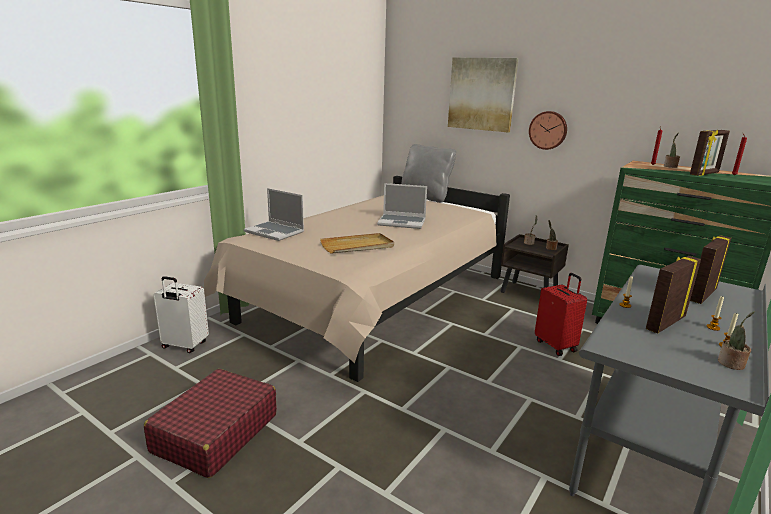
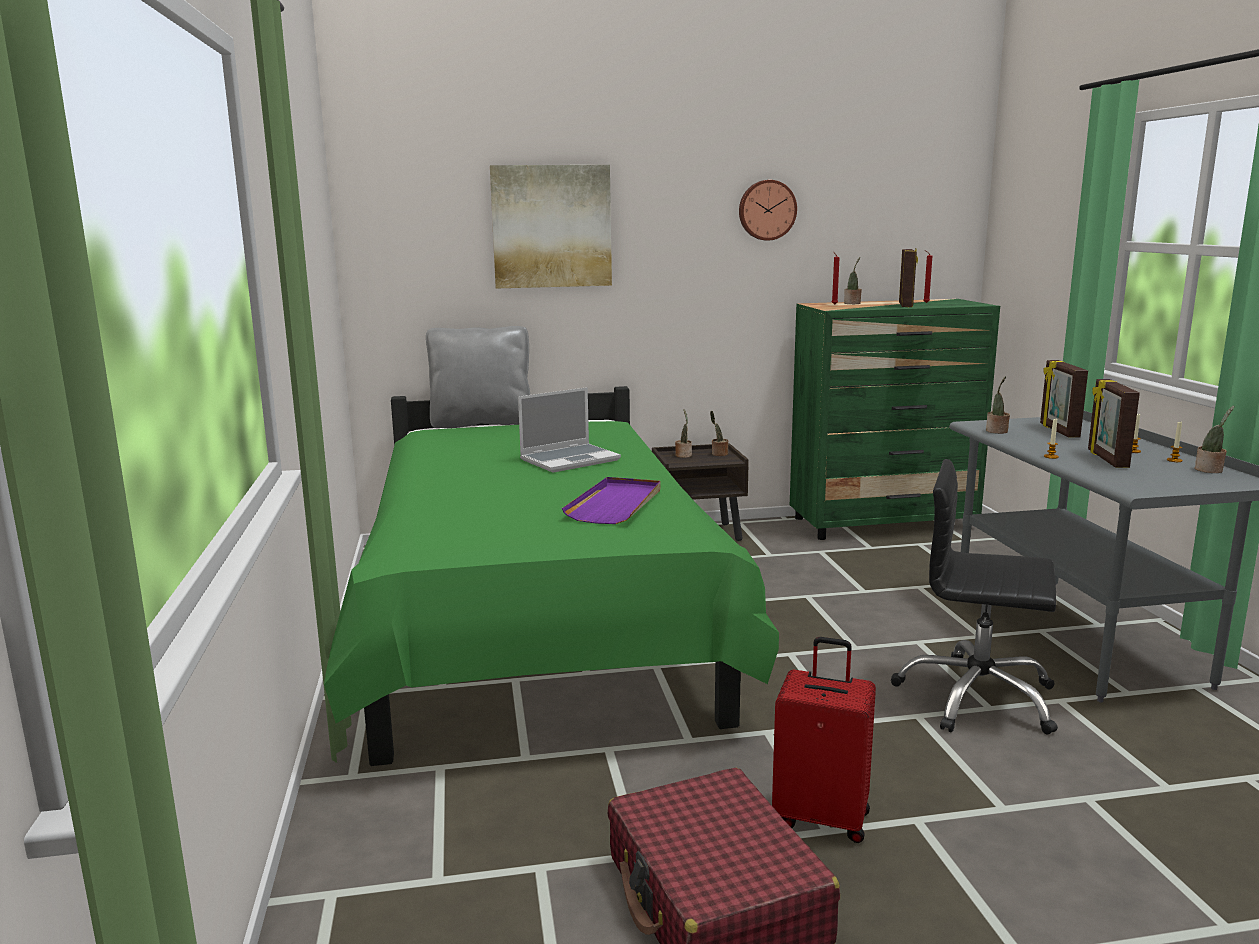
camera: 45 degrees left, 5 degrees down
(184, 346) = (370, 843): white suitcase -> none
(275, 232) = (431, 529): laptop -> none
(357, 246) = (616, 504): beige tray -> purple tray
(374, 301) = (535, 624): beige bed -> green bed
(496, 442) = (977, 697): none -> black office chair
(548, 130) = (672, 275): wall clock -> wall clock (766, 210)
(556, 345) = (834, 579): red suitcase -> red suitcase (822, 817)
(648, 279) = (997, 431): none -> potted plant

